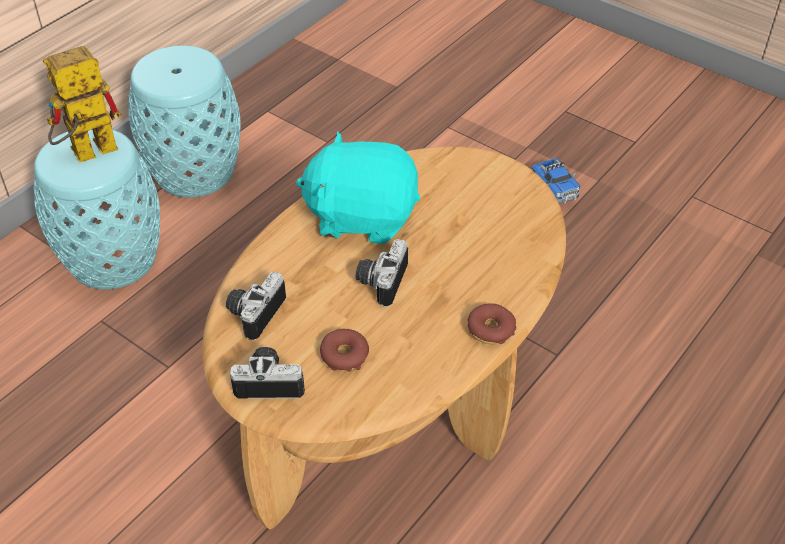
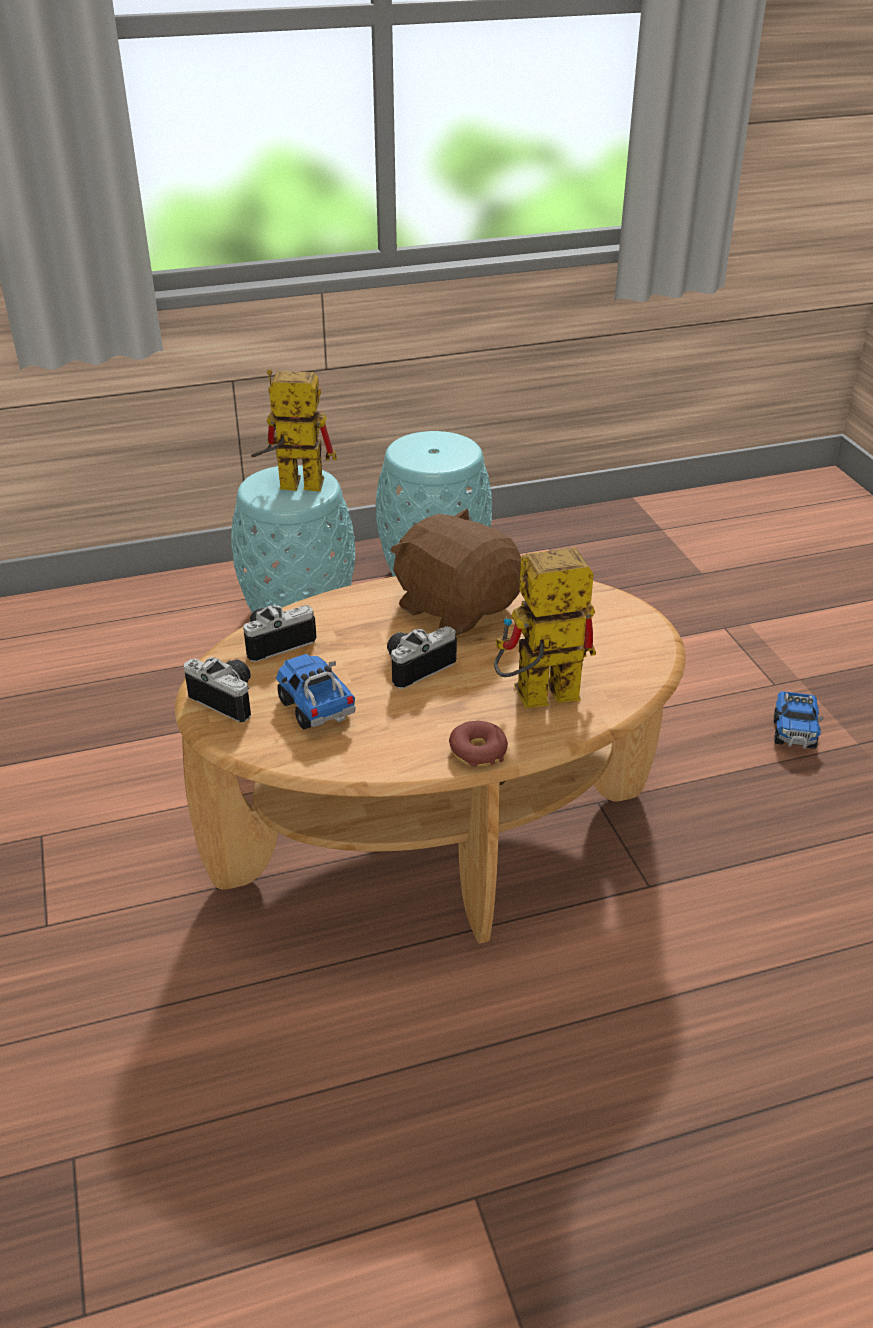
camera: 35 degrees right, 10 degrees down
(344, 355) = (315, 708): donut -> toy truck
(362, 216) = (456, 608): turquoise plush toy -> brown plush toy
(488, 267) = (535, 699): none -> toy robot

